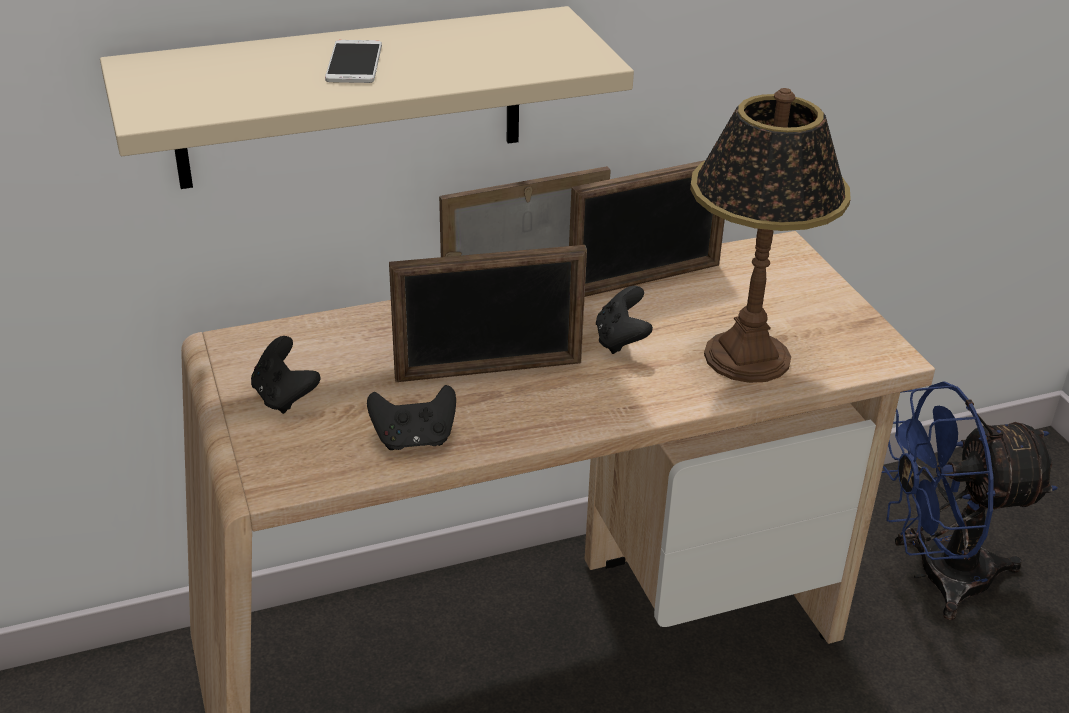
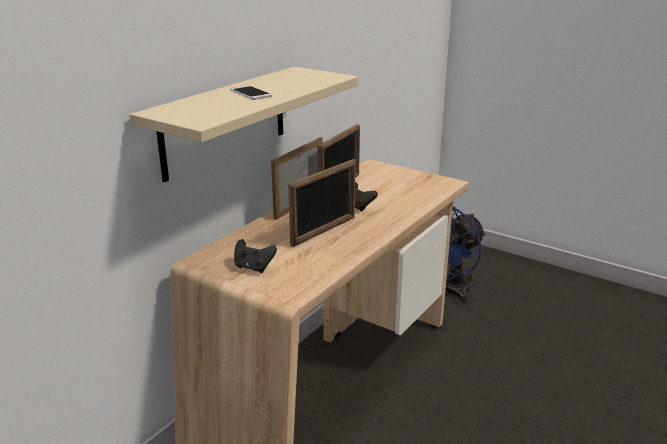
camera: 35 degrees left, 10 degrees down
(414, 439) = (329, 261): black game controller -> none
(746, 357) = (408, 197): table lamp -> none

